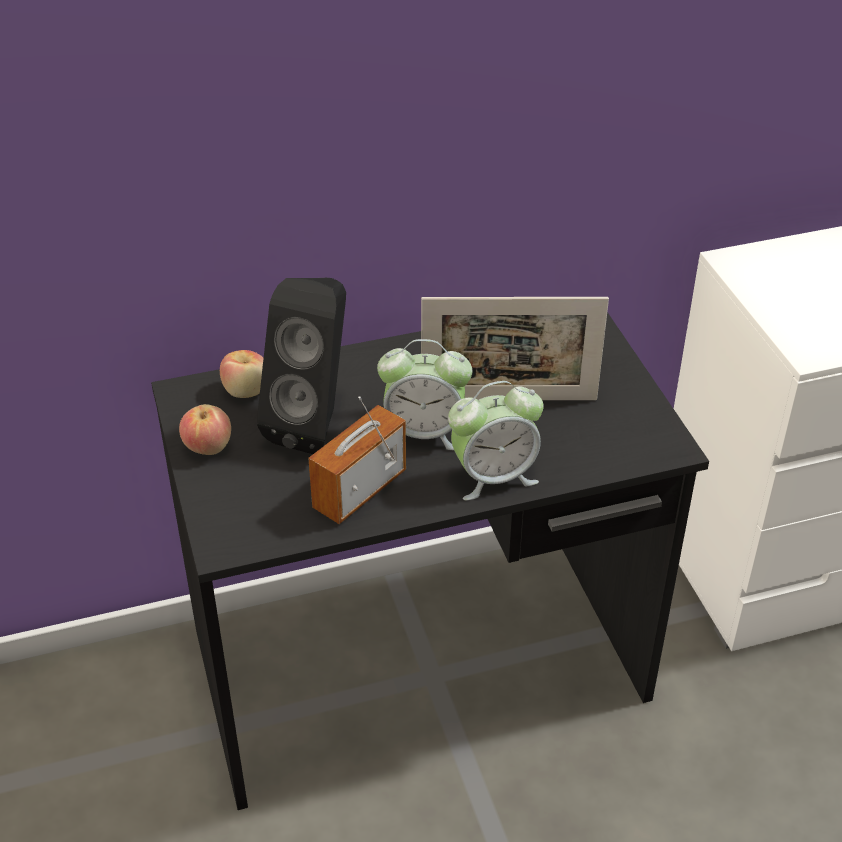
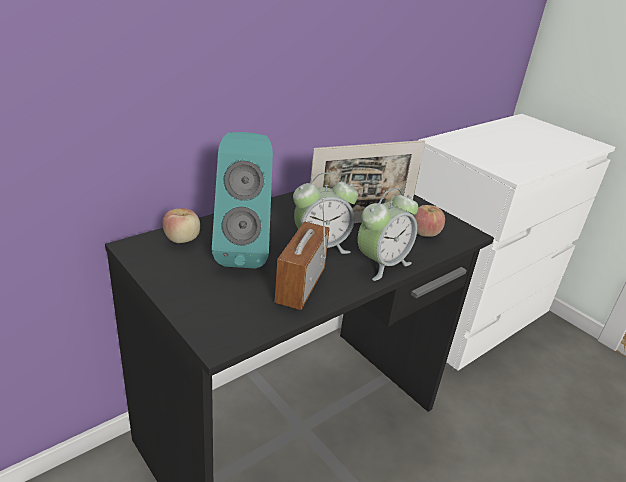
camera: 25 degrees left, 10 degrees down
(207, 446) = (170, 277): apple -> apple (424, 233)
(315, 424) = (243, 252): black speaker -> turquoise speaker

